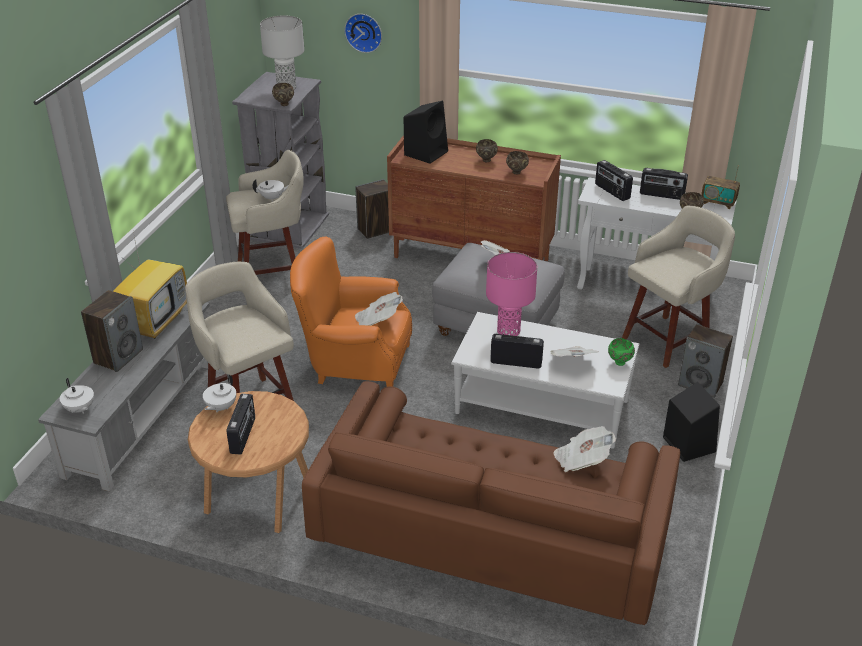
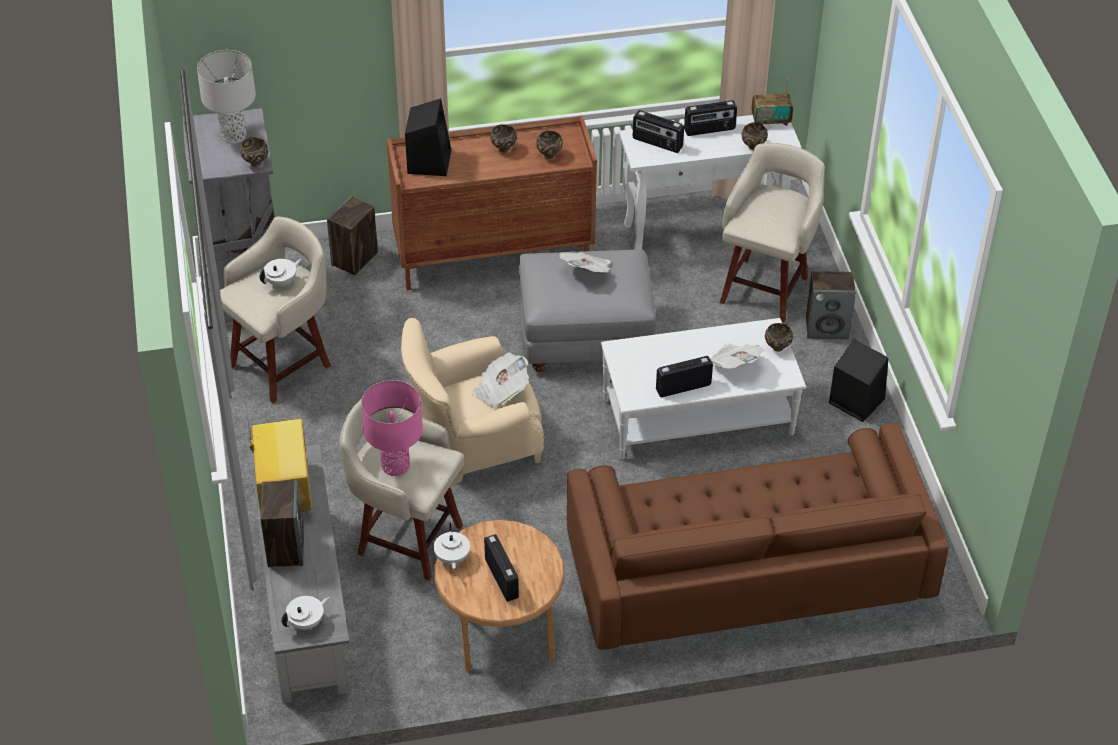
camera: 30 degrees left, 10 degrees up
(80, 409) = (307, 622): white teapot -> white teapot turned 60 degrees counterclockwise
(354, 362) = (473, 442): orange armchair -> beige armchair
(364, 32) = (310, 38): wall clock -> none
(508, 330) = (648, 353): pink table lamp -> pink table lamp (395, 465)
(582, 460) = (809, 466): newspaper -> none
(619, 362) = (777, 348): green bowl -> brown bowl

